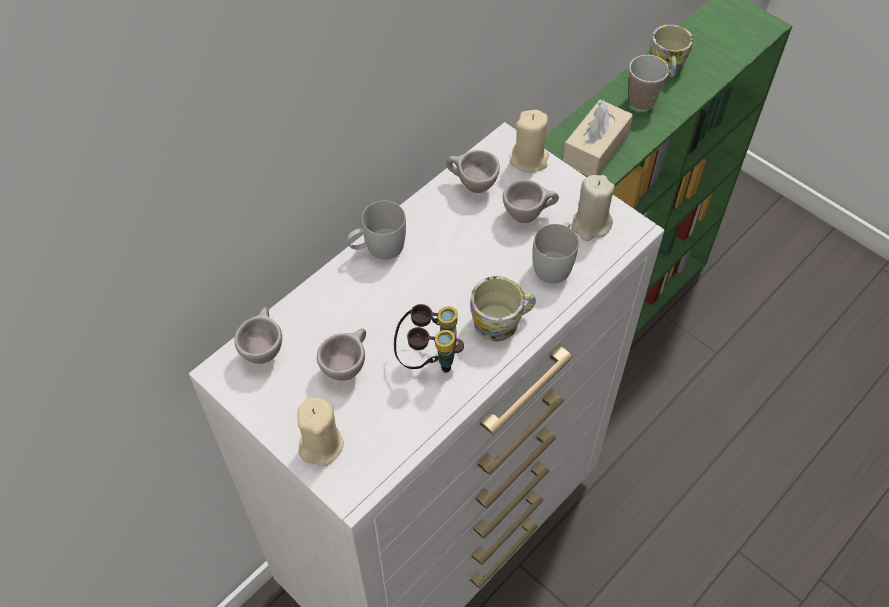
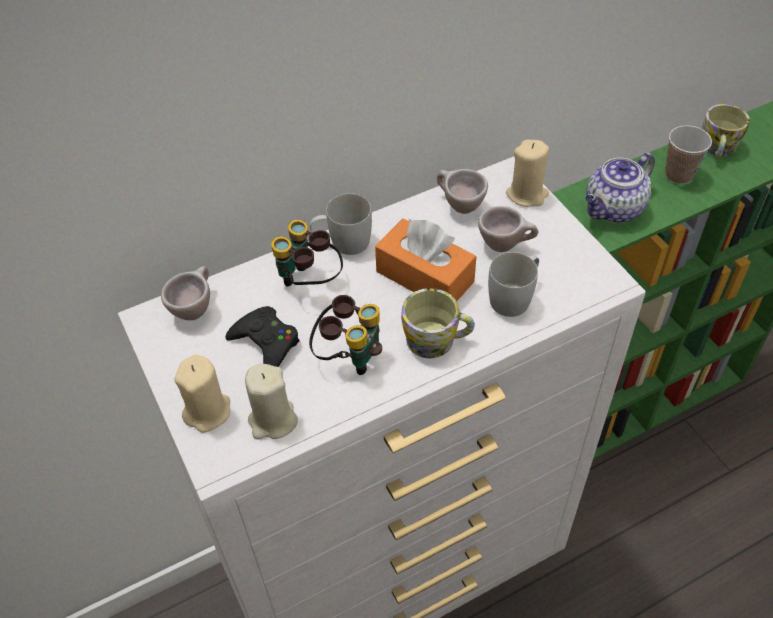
camera: 20 degrees right, 5 degrees down
(347, 366) = (266, 343): beige cup -> black game controller
(363, 296) = (309, 283): none -> binoculars
(467, 263) = (425, 276): none -> orange tissue box
(590, 225) = (566, 269): beige candle -> beige candle (272, 420)
(595, 149) = (613, 210): beige tissue box -> teapot

